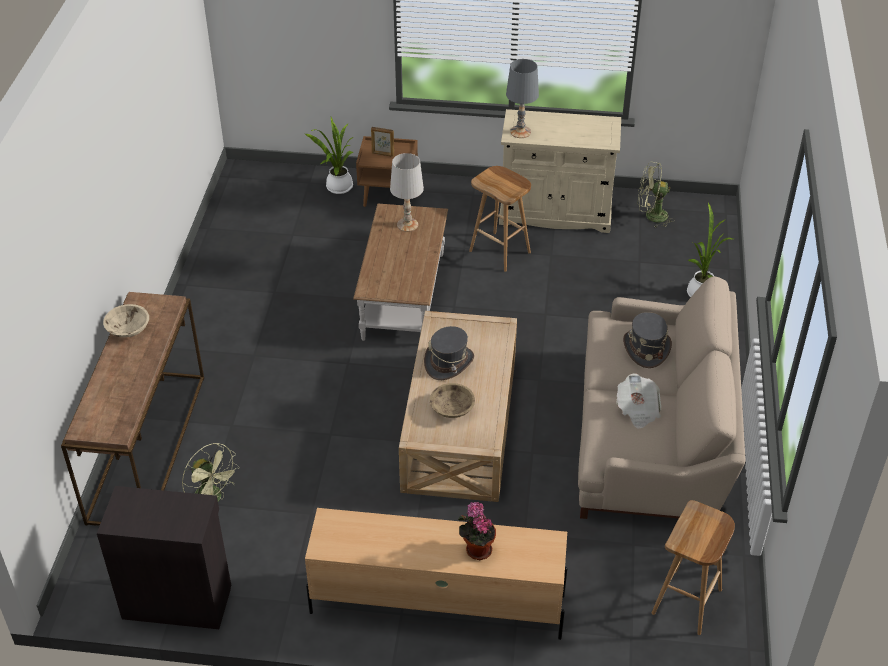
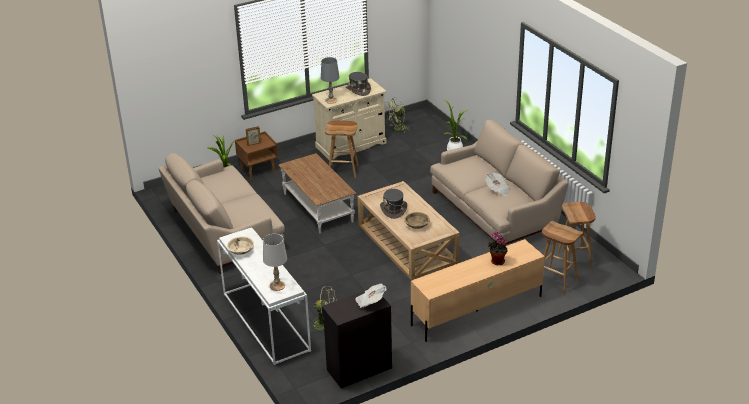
camera: 35 degrees left, 10 degrees down
(146, 446) = (264, 321): brown console table -> white console table
(182, 519) = (370, 302): none -> newspaper
(246, 273) = (223, 232): none -> beige sofa
(407, 224) = (305, 166): white table lamp -> white table lamp (277, 285)
(615, 624) = (556, 281): none -> brown stool
(646, 349) = (474, 167): grey hat -> grey hat (358, 90)

